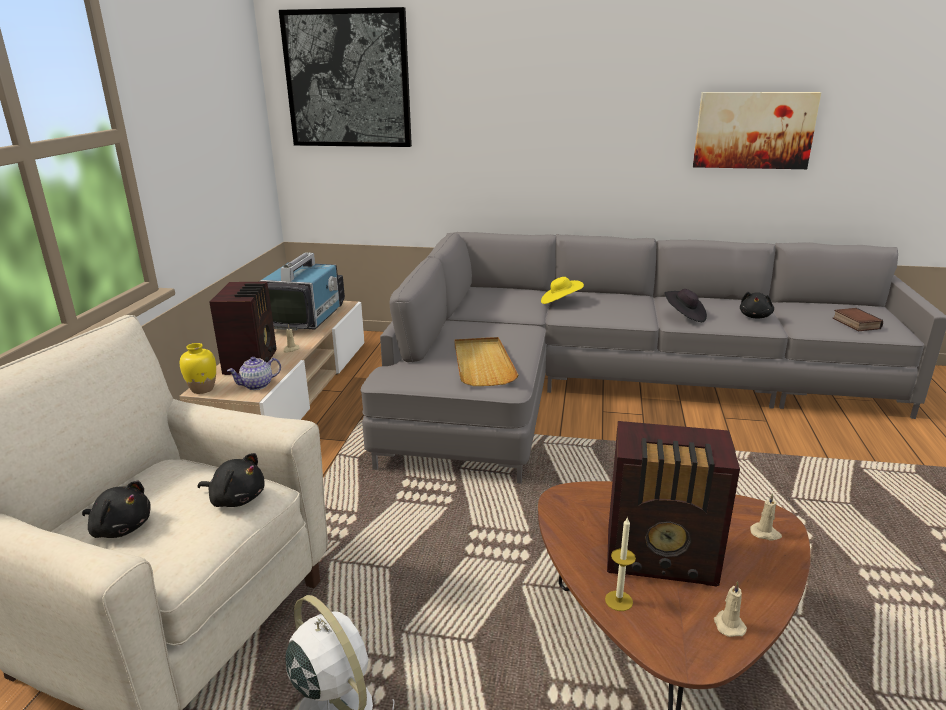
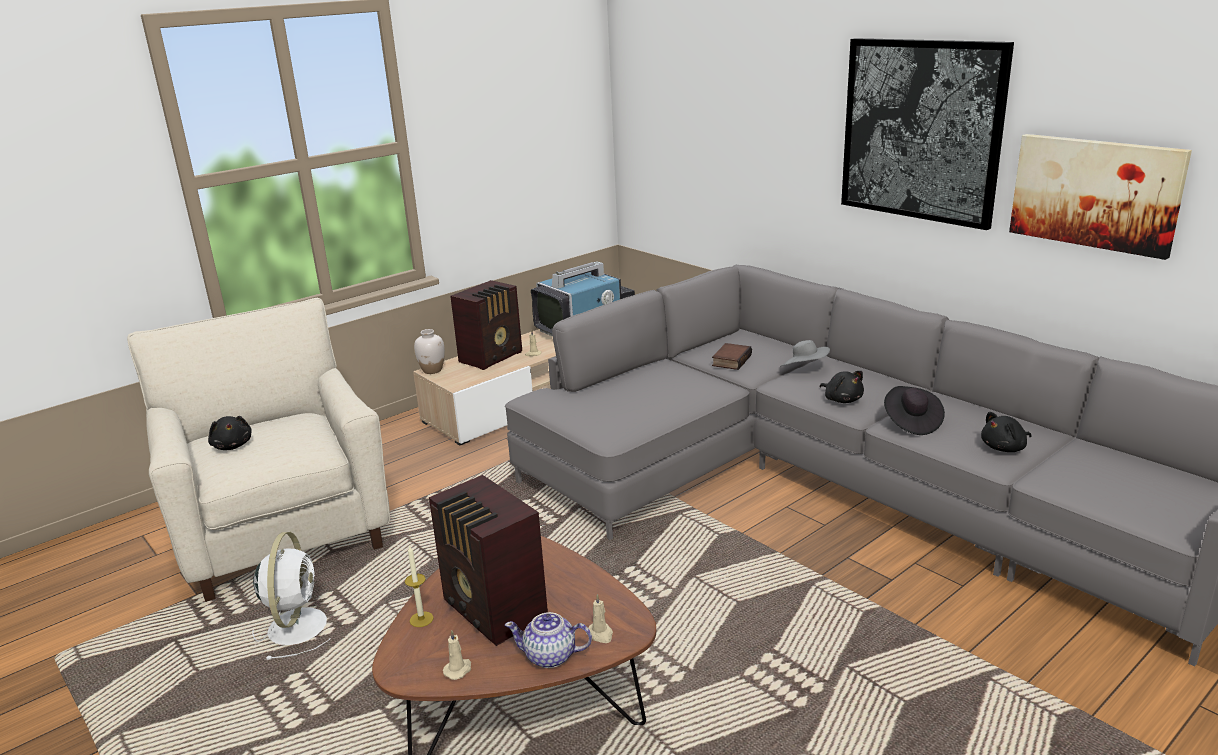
camera: 40 degrees right, 0 degrees up
(202, 389) = (432, 370): yellow vase -> white vase
(236, 498) = (299, 451): black plush toy -> black plush toy (842, 399)
(257, 385) = (469, 378): teapot -> teapot (550, 656)
(347, 79) = (672, 86): picture -> picture (921, 130)
(482, 364) = (618, 410): beige tray -> none
(560, 302) = (804, 369): yellow hat -> grey hat
(854, 323) = (1130, 496): book -> book (730, 360)

